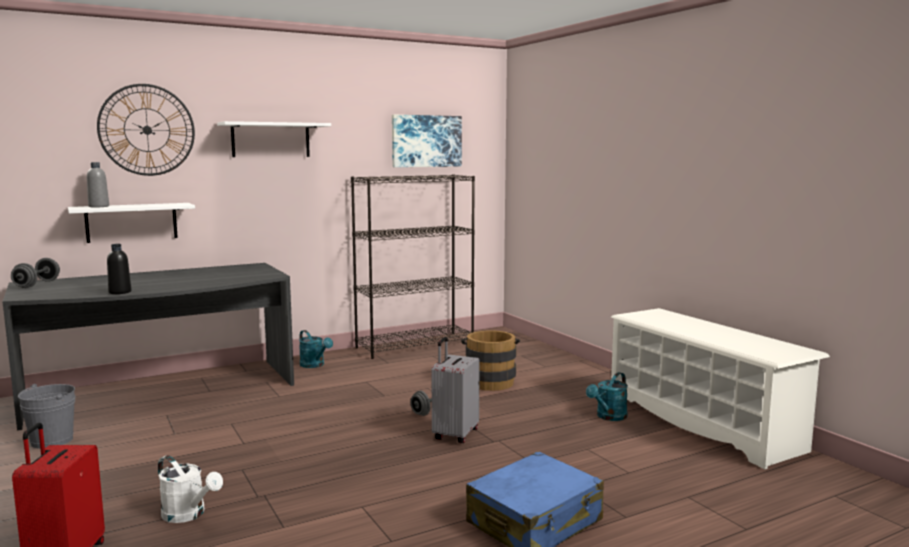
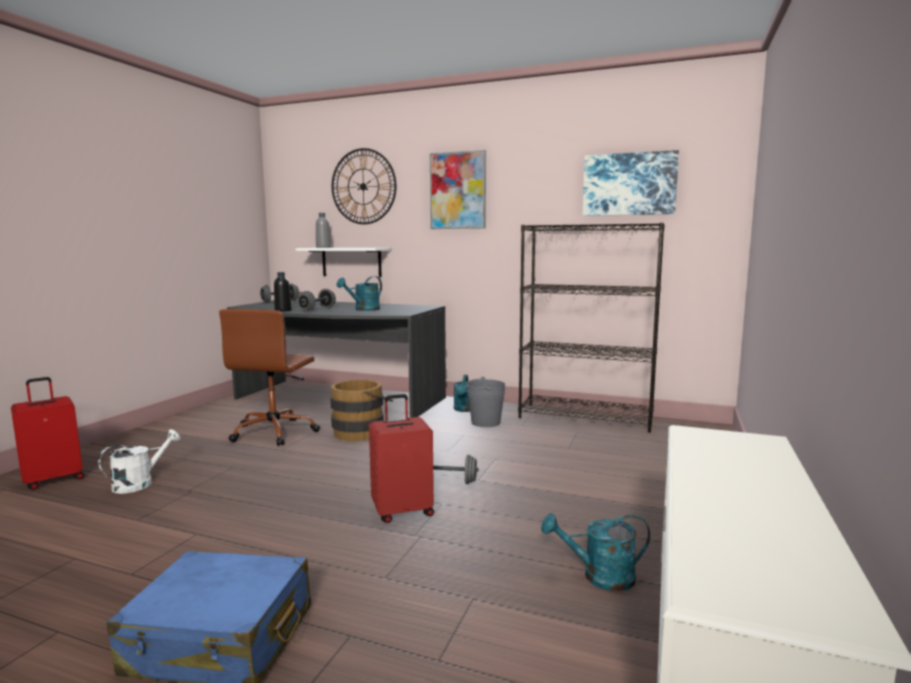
camera: 50 degrees right, 0 degrees up
(52, 441) = (227, 410): grey bucket -> grey bucket (485, 422)
(156, 285) = (317, 309): none -> grey dumbbell
(189, 435) = (275, 432): none -> brown office chair
(189, 515) = (140, 483): white watering can -> white watering can turned 135 degrees counterclockwise
(211, 277) = (363, 310): none -> turquoise watering can
(271, 140) = (458, 190): white shelf -> picture
(454, 435) = (402, 511): grey suitcase -> red suitcase
(490, 381) = (568, 475): brown bucket -> brown bucket (362, 431)

